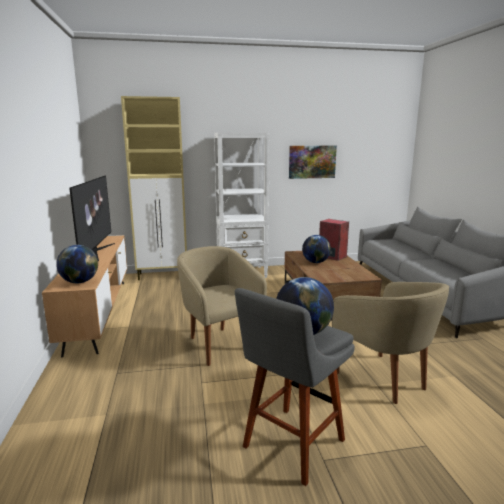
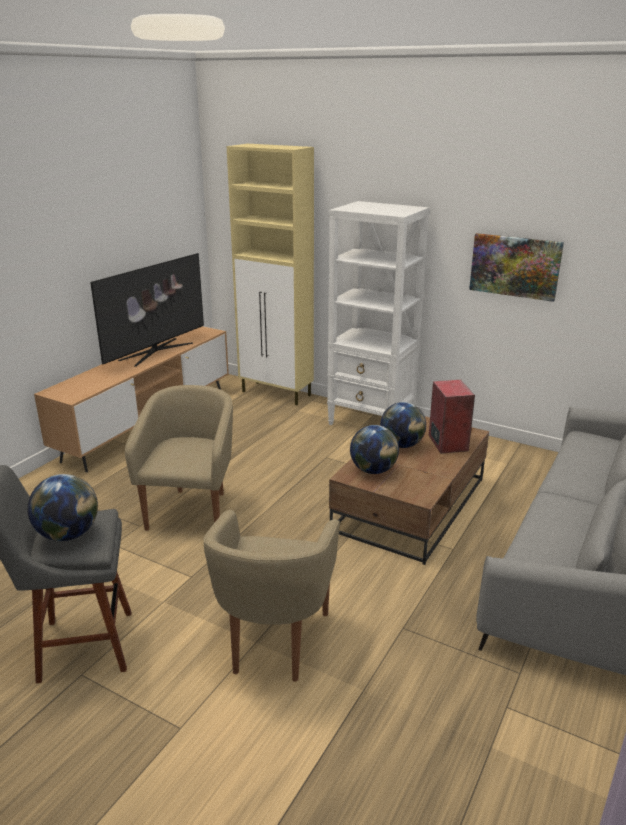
camera: 40 degrees right, 10 degrees up
(80, 282) = (76, 391): globe -> globe (373, 470)

